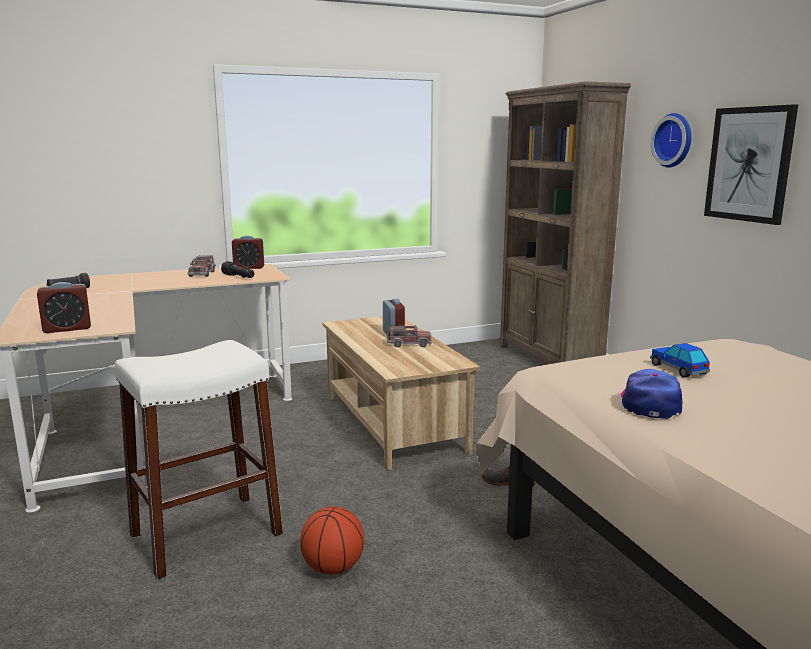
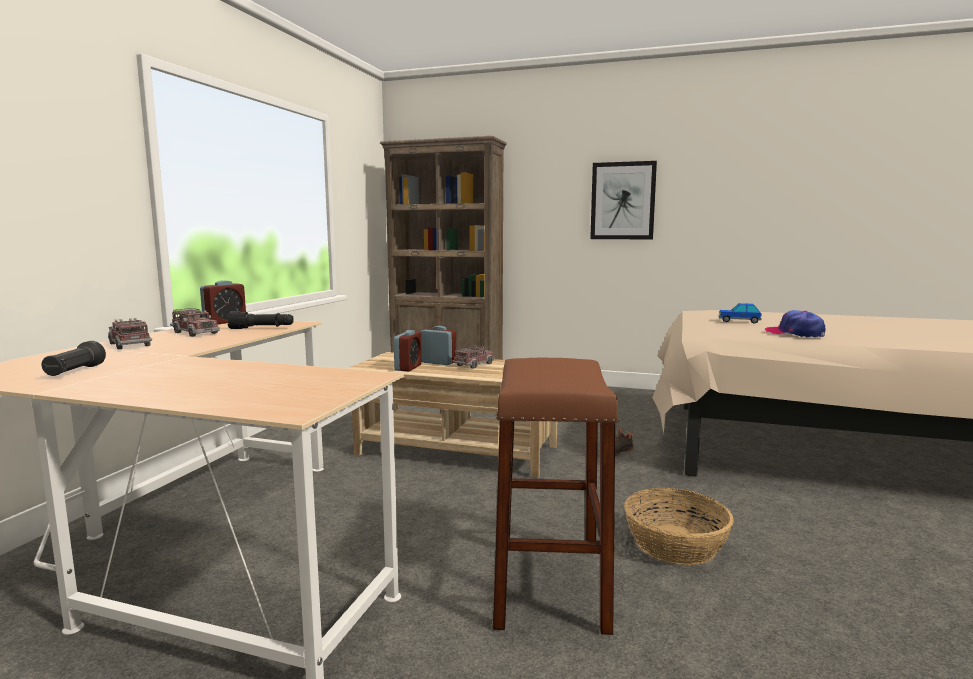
camera: 50 degrees left, 5 degrees down
(67, 329) = (318, 390): alarm clock -> alarm clock (408, 367)
(148, 276) = (130, 345): none -> toy truck
(206, 534) = (549, 585): white stool -> brown stool
(333, 568) = (674, 544): basketball -> basket
(675, 140) = (552, 186): wall clock -> none

